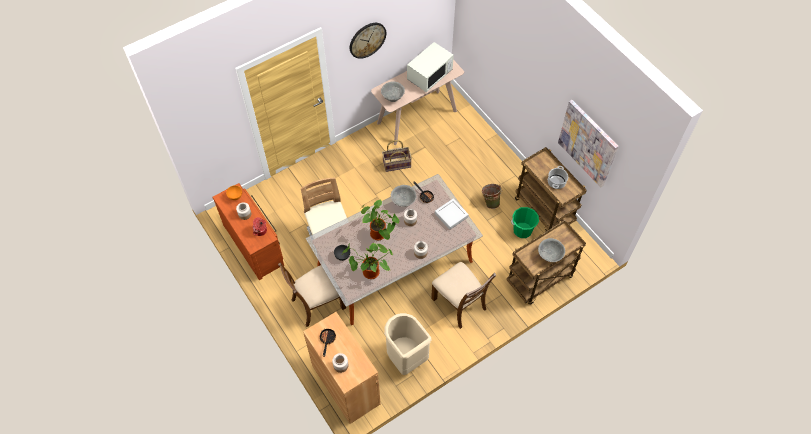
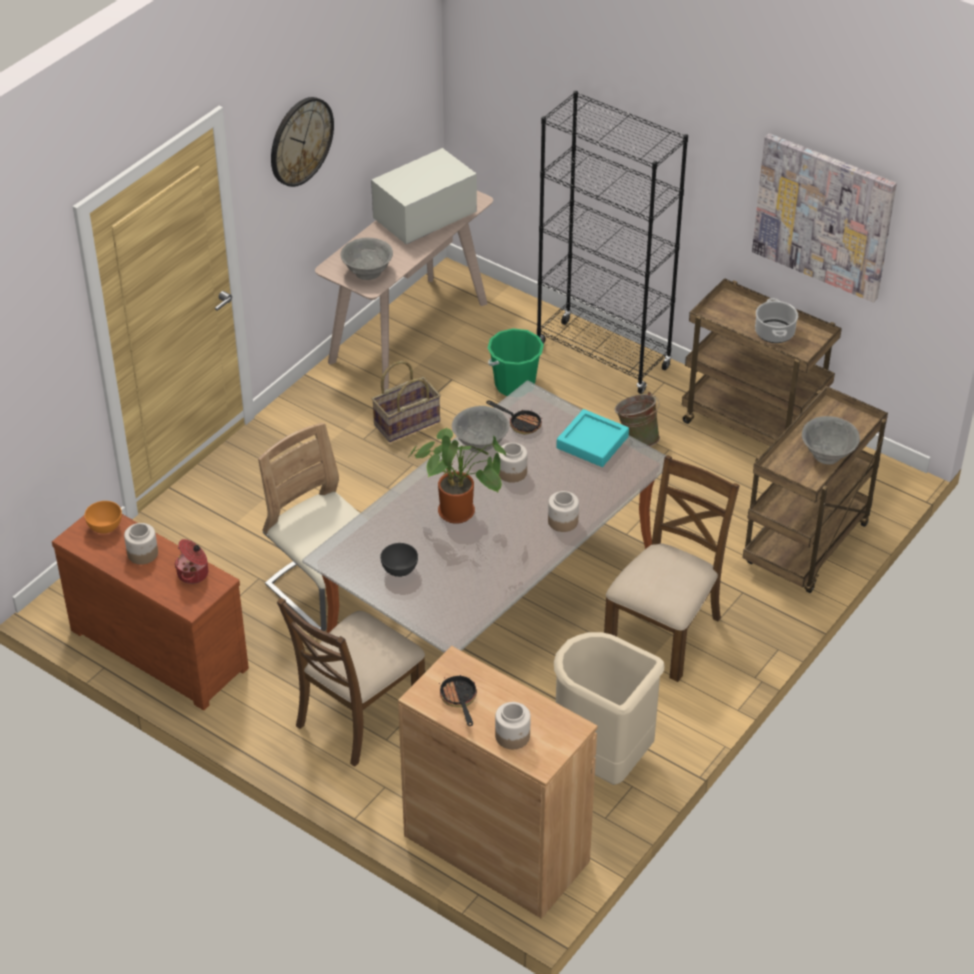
camera: 20 degrees left, 15 degrees down
(369, 273) = (474, 585): potted plant -> none
(429, 75) = (425, 219): white microwave -> white microwave turned 150 degrees counterclockwise
(451, 215) = (592, 442): grey tray -> turquoise tray
(459, 303) = (665, 632): brown chair -> brown chair turned 90 degrees counterclockwise
(494, 154) = (603, 357): none -> black bookcase
(522, 230) = (727, 471): green bucket -> green bucket (515, 385)

